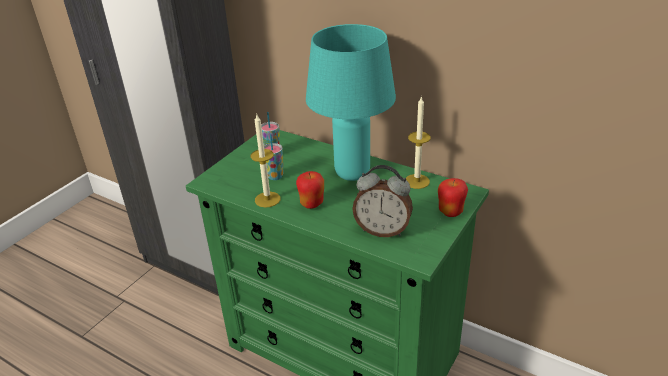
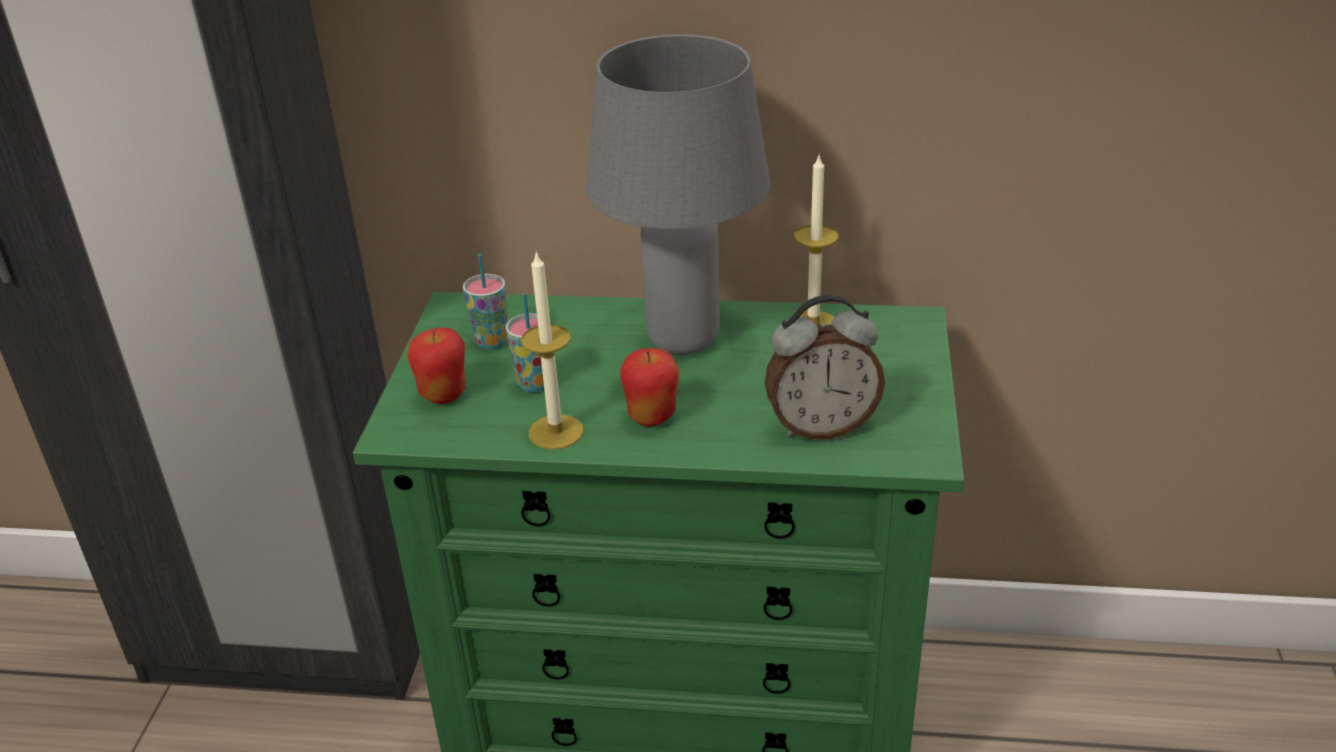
camera: 25 degrees left, 0 degrees up
(351, 173) = (681, 341): turquoise table lamp -> grey table lamp
(450, 212) = (913, 362): apple -> apple (443, 395)

